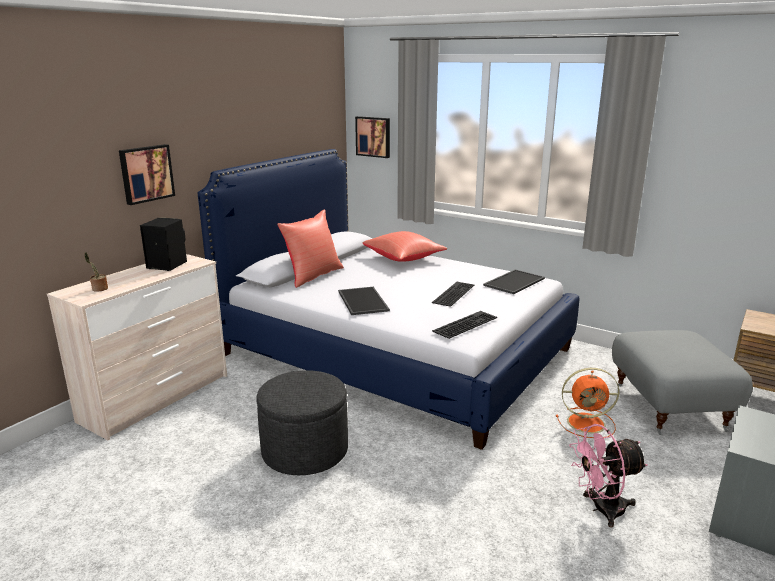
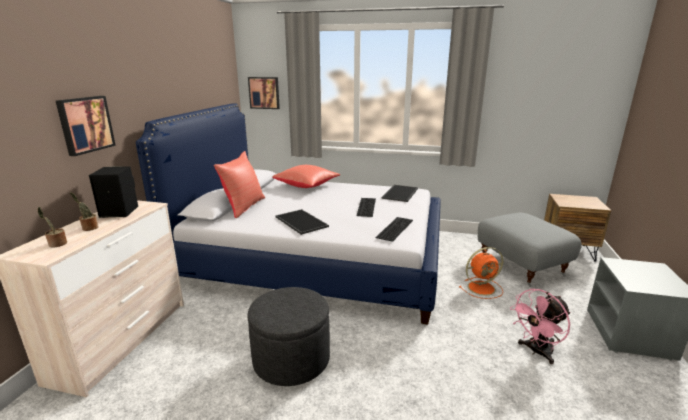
camera: 20 degrees left, 0 degrees up
(132, 277) = (89, 228): none -> potted plant

